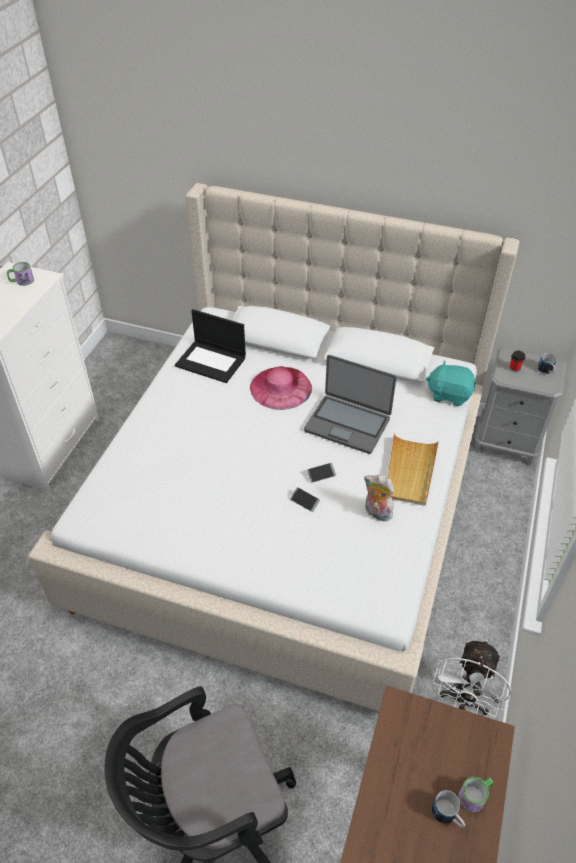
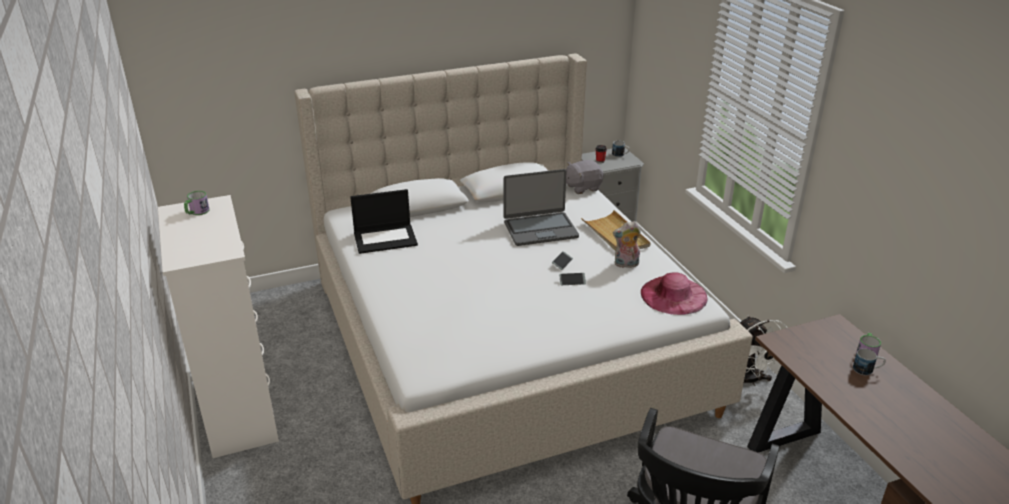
camera: 40 degrees left, 15 degrees down
(280, 387) = (463, 230): pink hat -> pink hat (673, 295)
(449, 394) = (582, 187): turquoise plush toy -> grey plush toy

